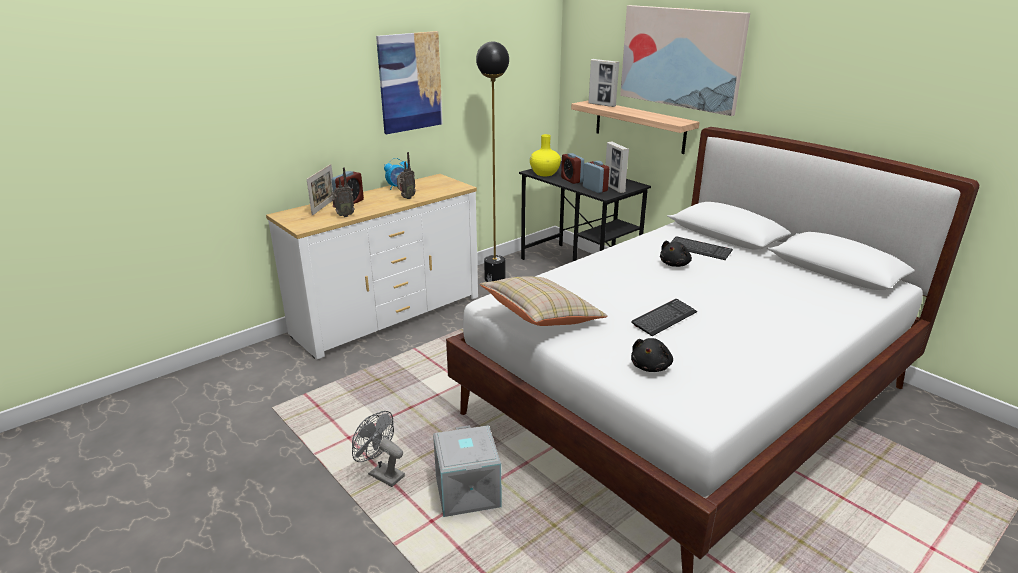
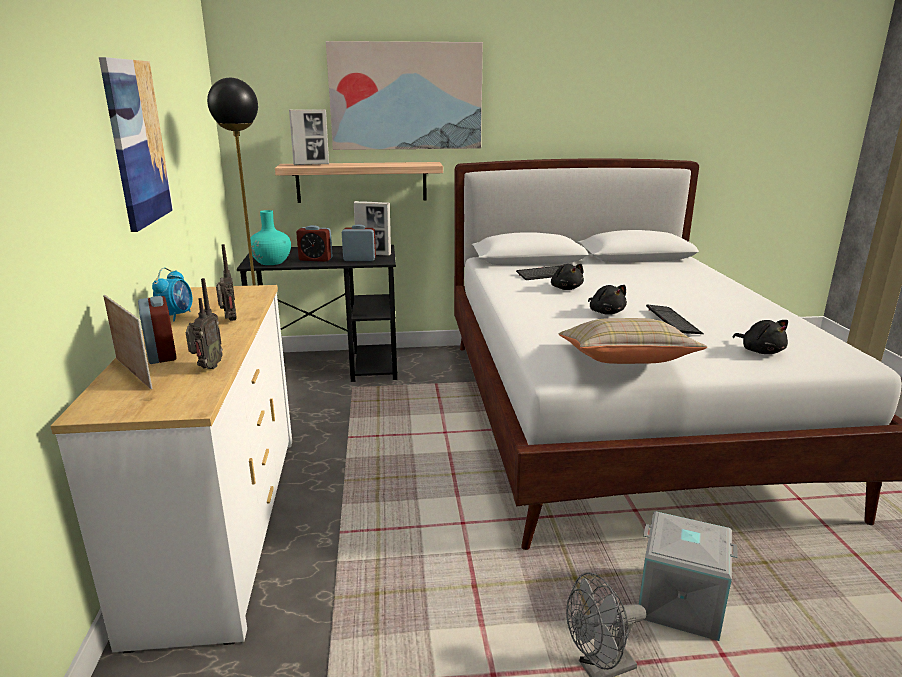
camera: 55 degrees left, 5 degrees down
(544, 174) = (271, 262): yellow vase -> turquoise vase
(639, 290) = (606, 312): none -> black plush toy

